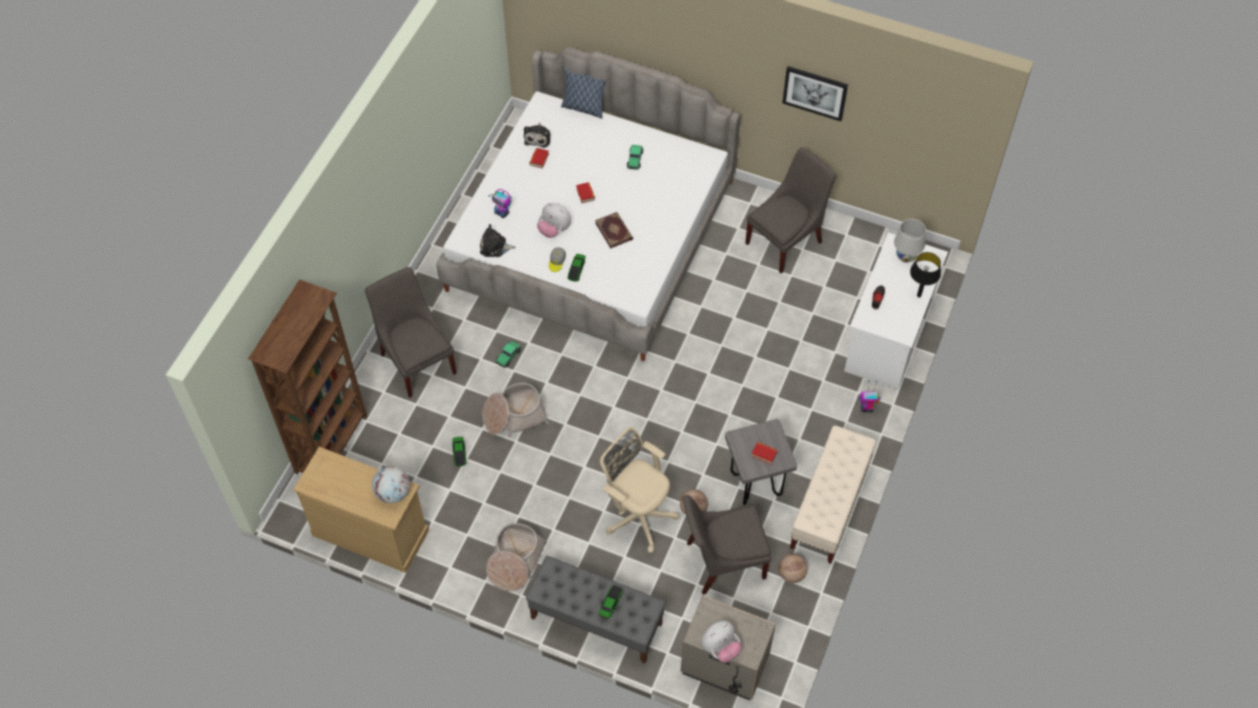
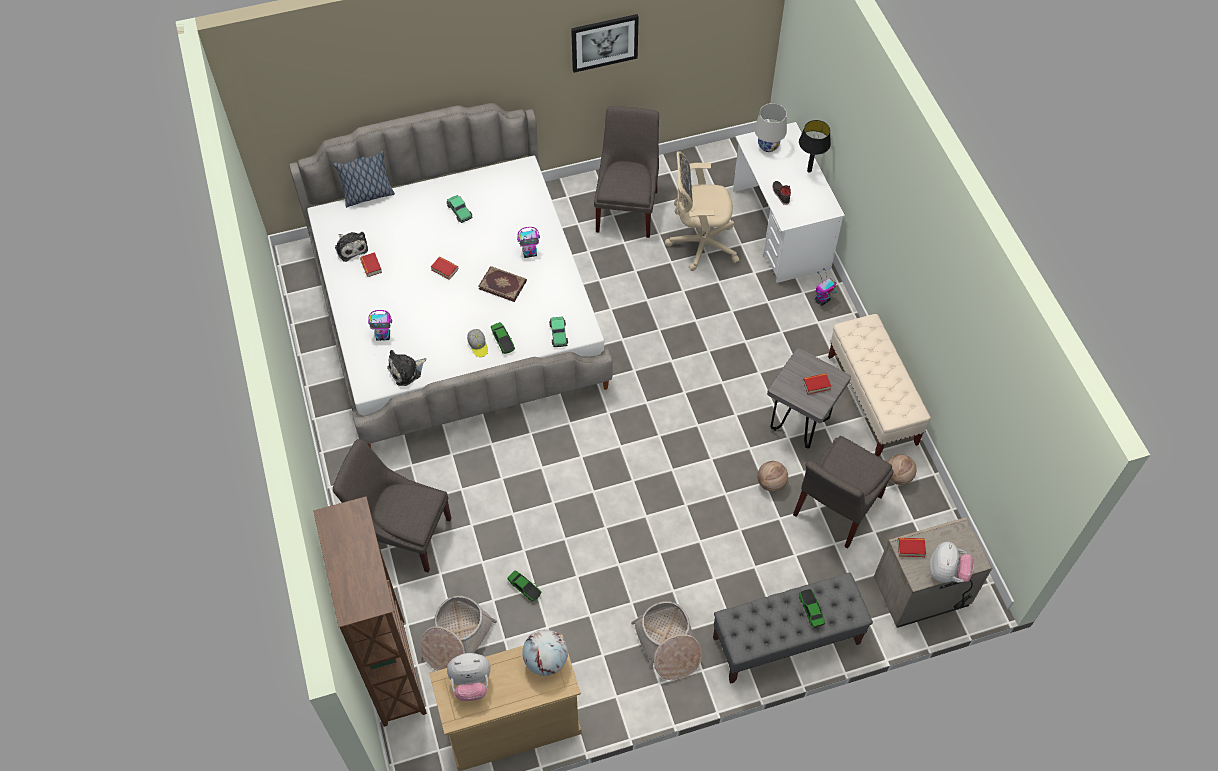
camera: 40 degrees left, 0 degrees up
(508, 356) = (484, 469): toy car -> toy car (558, 334)
(514, 416) = (541, 517): basket -> basket (456, 638)
(554, 230) = (447, 319): plush toy -> plush toy (471, 683)
(637, 514) = (730, 522): beige office chair -> beige office chair (699, 244)
(654, 221) = (530, 253): none -> toy robot
(712, 613) = (911, 548): none -> book

